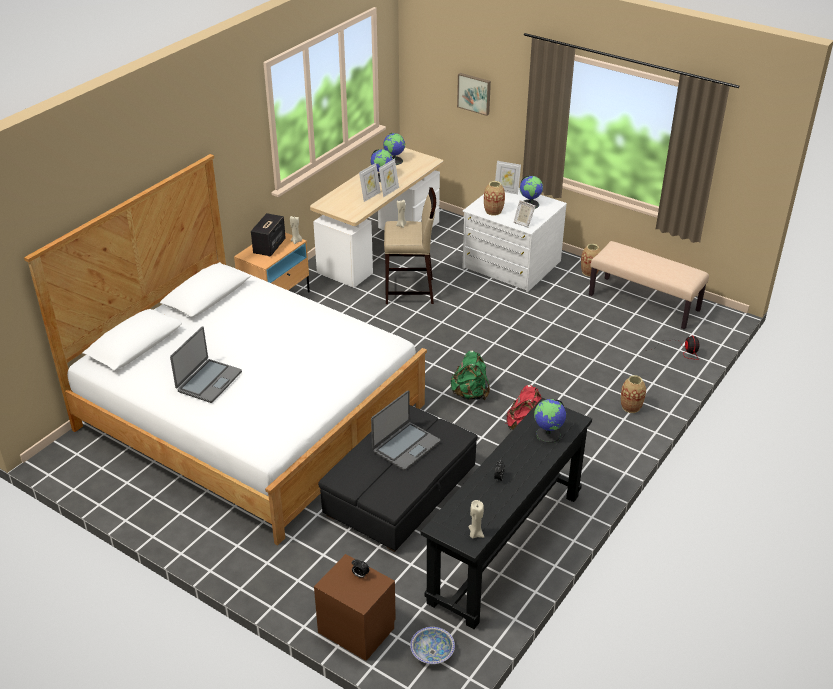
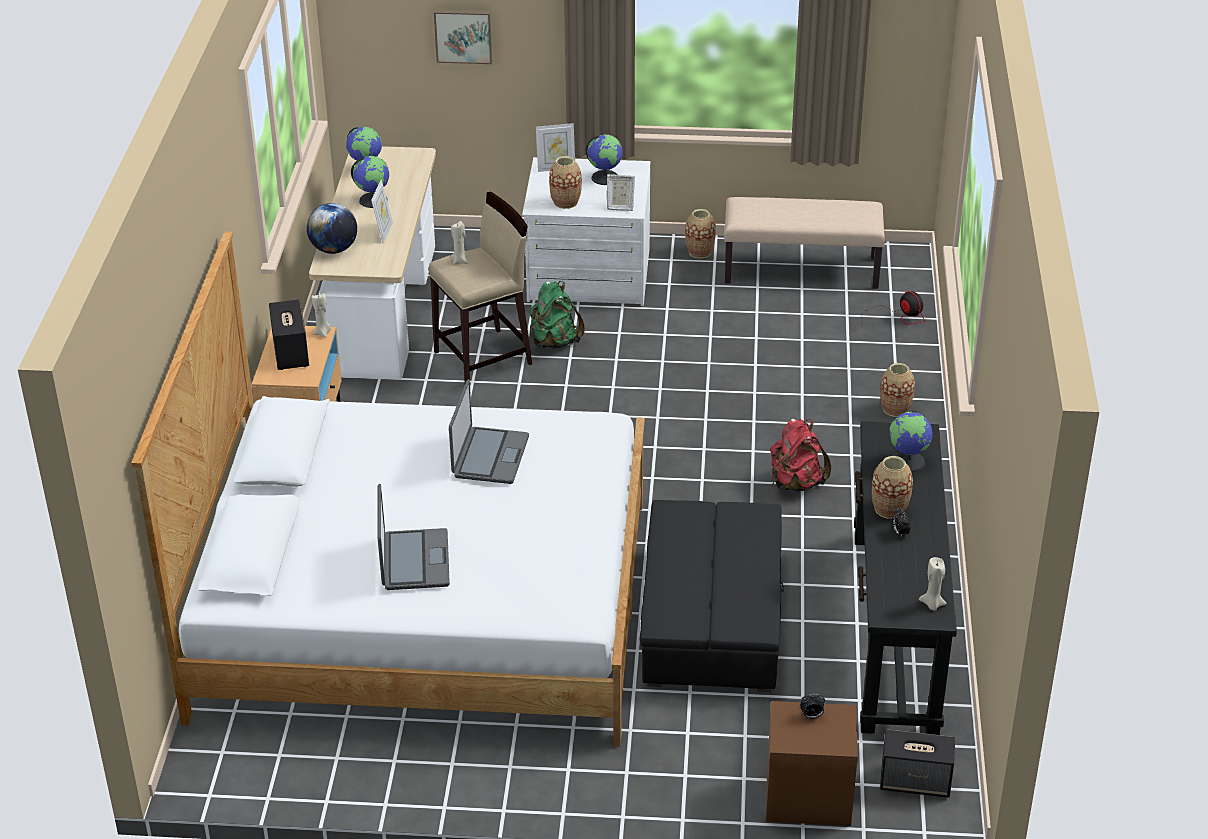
camera: 30 degrees left, 0 degrees up
(335, 197) = (334, 249): none -> globe
(389, 191) = (404, 217): picture frame -> none
(405, 446) = (711, 551): laptop -> laptop (489, 457)
(432, 652) = (916, 782): bowl -> speaker
(470, 394) = (688, 465): green backpack -> green backpack (554, 342)
(507, 460) = (889, 509): none -> vase

